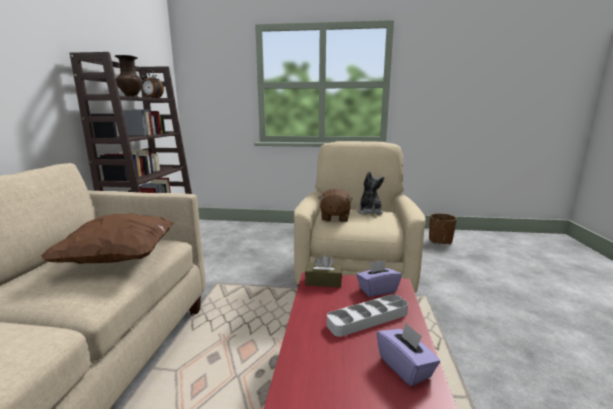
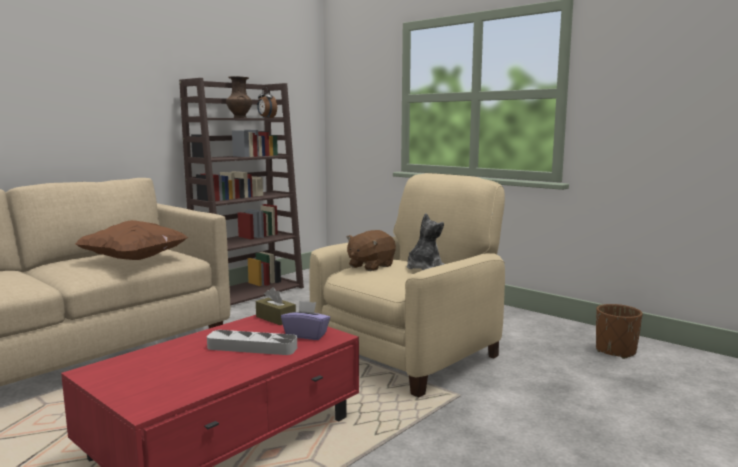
camera: 35 degrees right, 5 degrees down
(405, 367) = (212, 376): purple tissue box -> none

